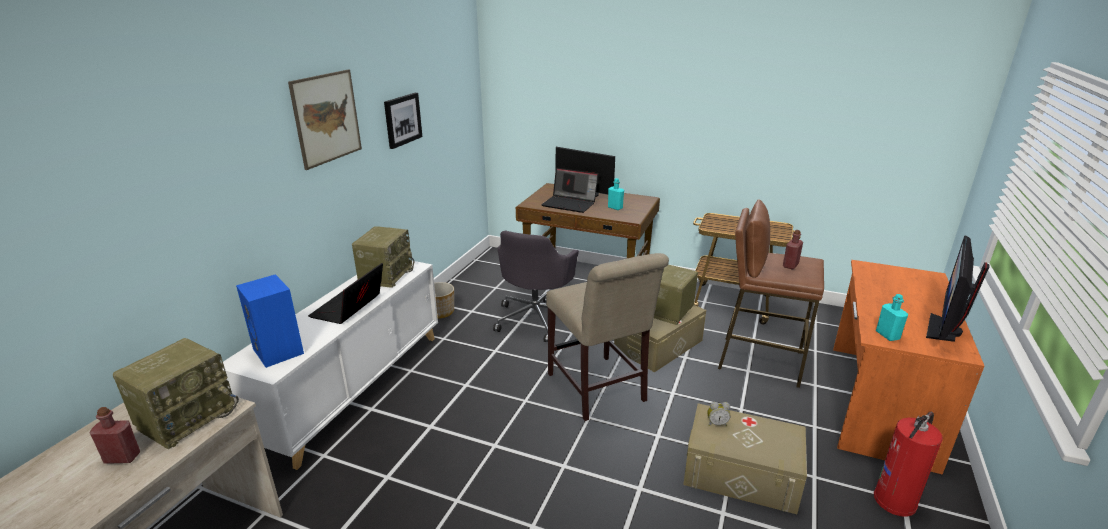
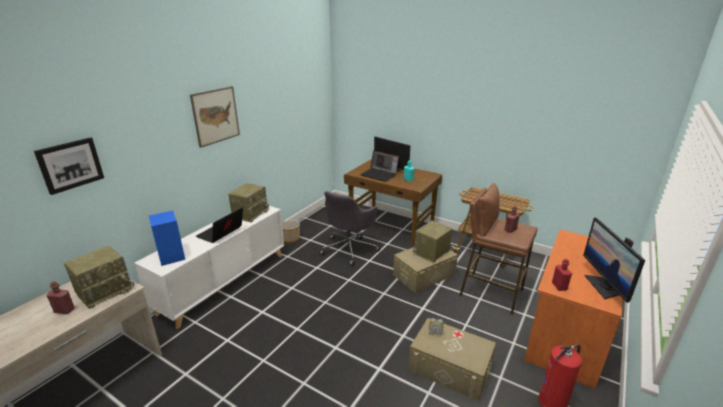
camera: 10 degrees right, 0 degrees up
(402, 120) = (270, 116): picture -> picture (70, 165)
(598, 390) = (374, 301): beige chair -> none
(887, 335) = (559, 286): turquoise bottle -> red bottle
(944, 329) = (603, 286): monitor -> monitor turned 45 degrees counterclockwise

